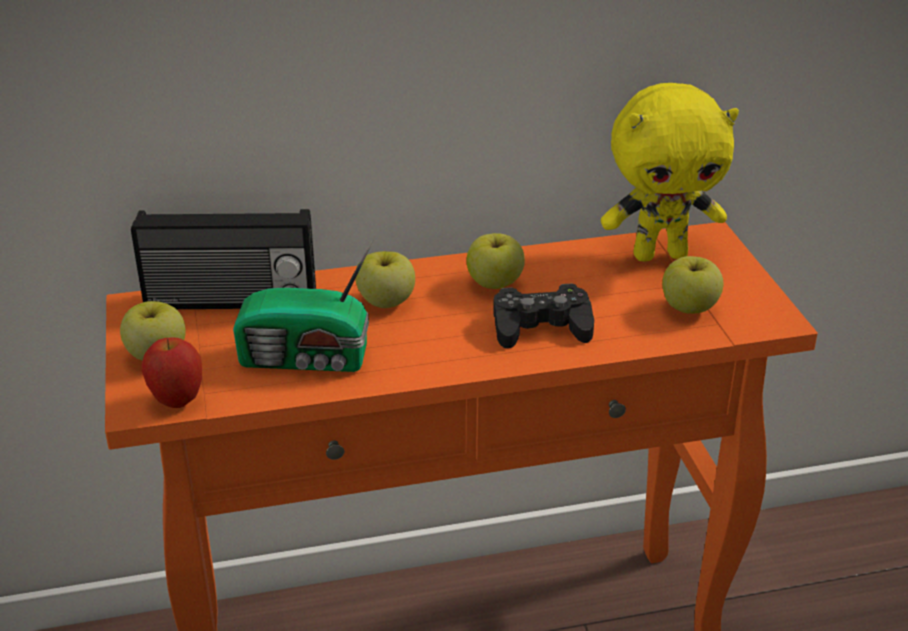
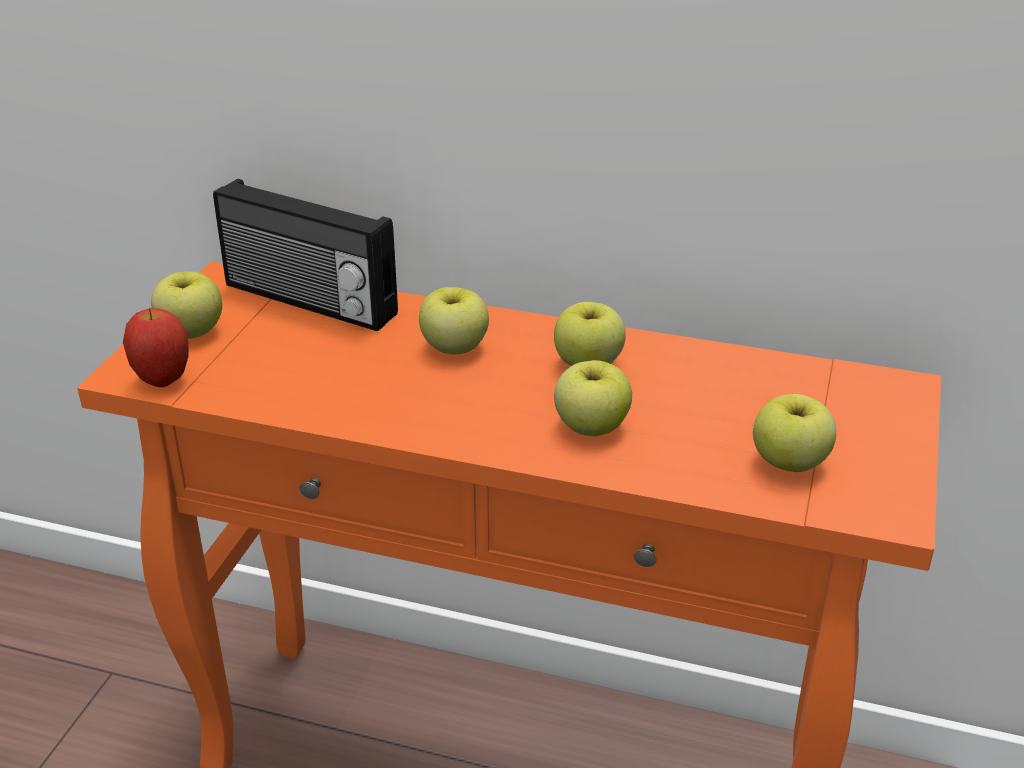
camera: 30 degrees right, 0 degrees up
(307, 359) = (319, 380): radio -> none
(541, 327) = (591, 426): black game controller -> apple
(660, 254) = (816, 390): yellow plush toy -> none

